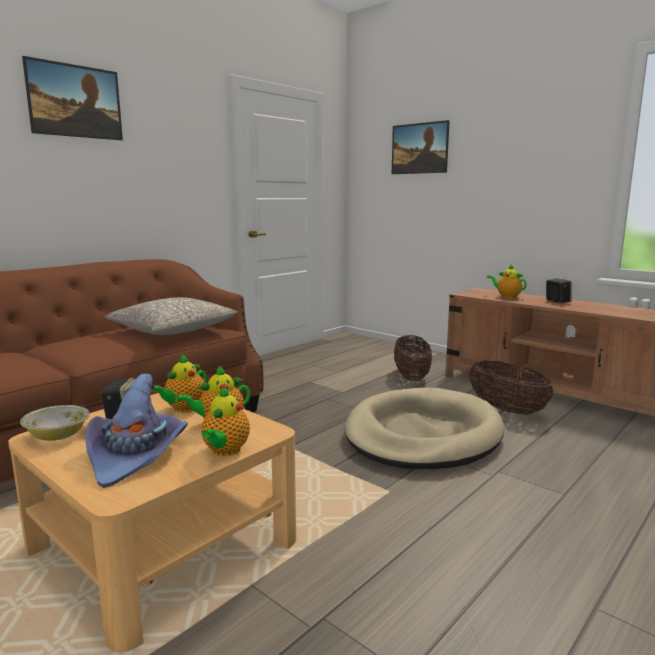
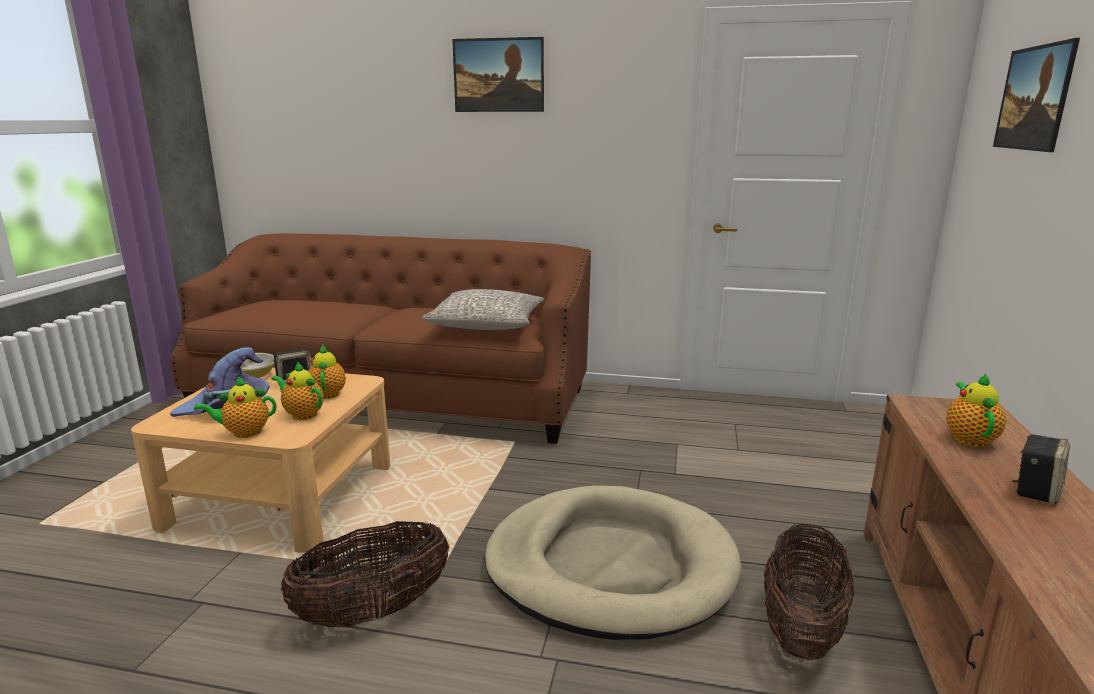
camera: 60 degrees right, 5 degrees up
(183, 409) = (328, 393): teapot -> teapot turned 75 degrees clockwise
(411, 377) = (807, 506): basket -> basket (373, 611)

